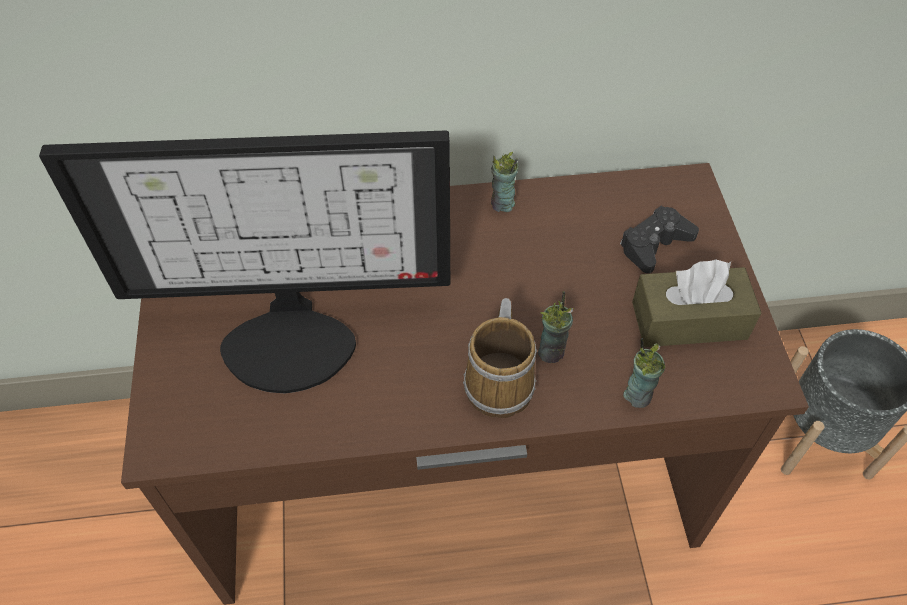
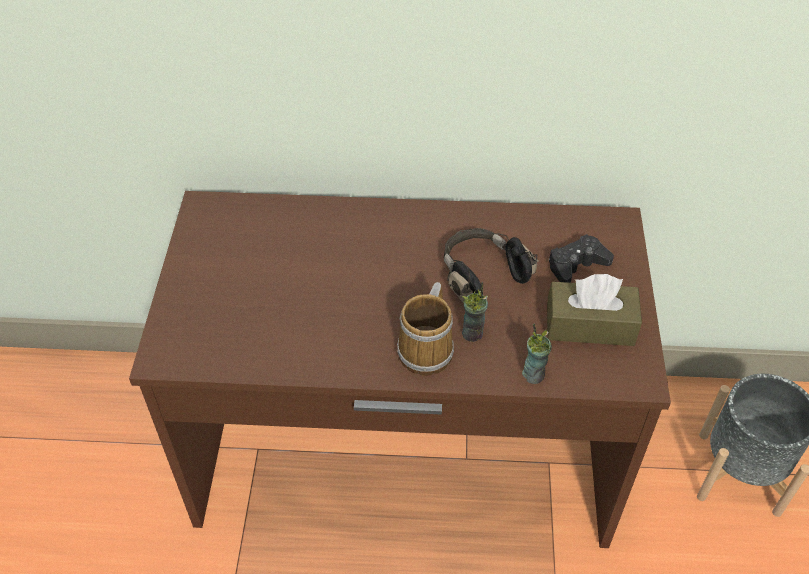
camera: 10 degrees right, 5 degrees down
(291, 336) = (274, 294): monitor -> none
(502, 204) = (460, 218): cup -> none
(545, 273) = (482, 275): none -> black headphones

